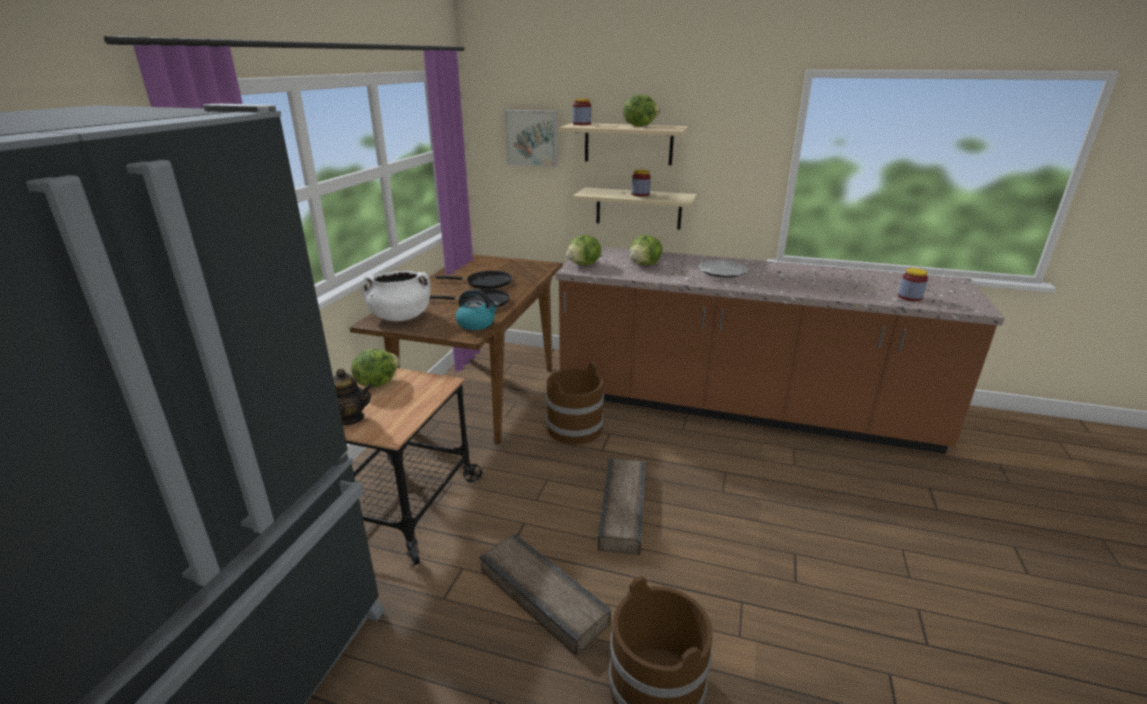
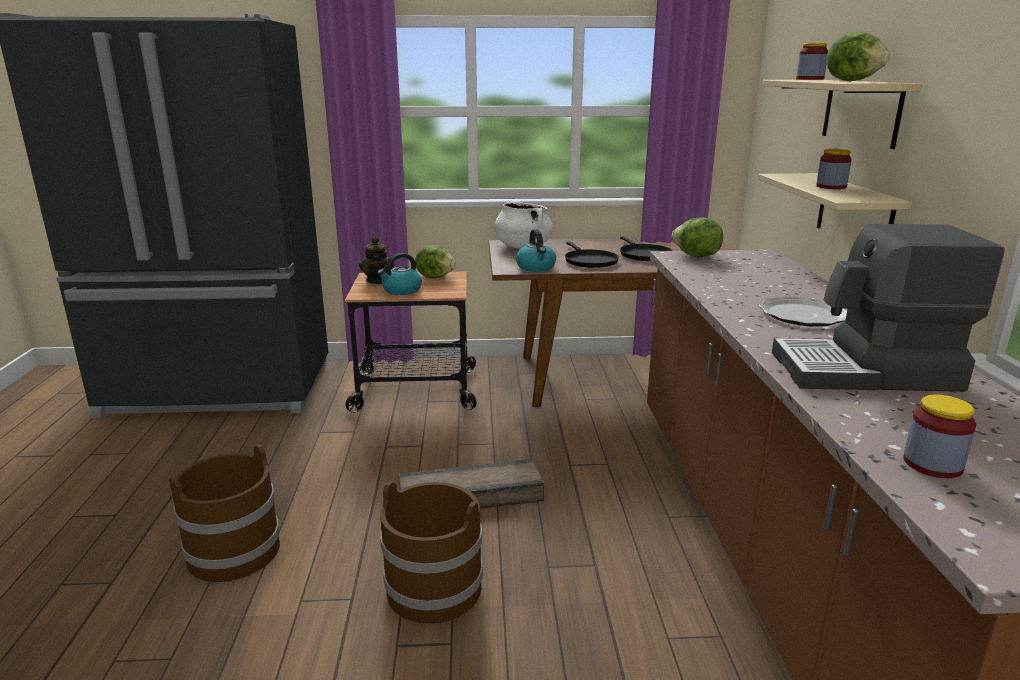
camera: 70 degrees right, 5 degrees down
(403, 408) = (401, 290): none -> kettle
(532, 138) = (793, 101): picture -> none
(543, 595) = (333, 474): crate -> none
(574, 429) = (597, 440): brown bucket -> brown bucket (433, 588)
(645, 265) = (748, 278): lettuce -> none
(810, 281) = (866, 372): none -> coffee machine

